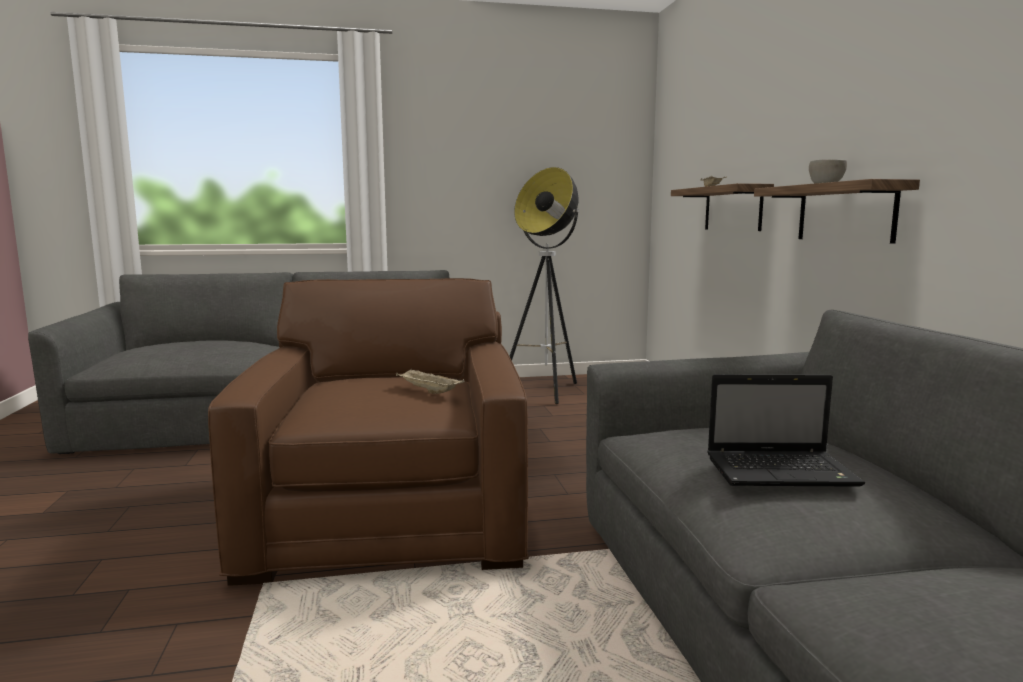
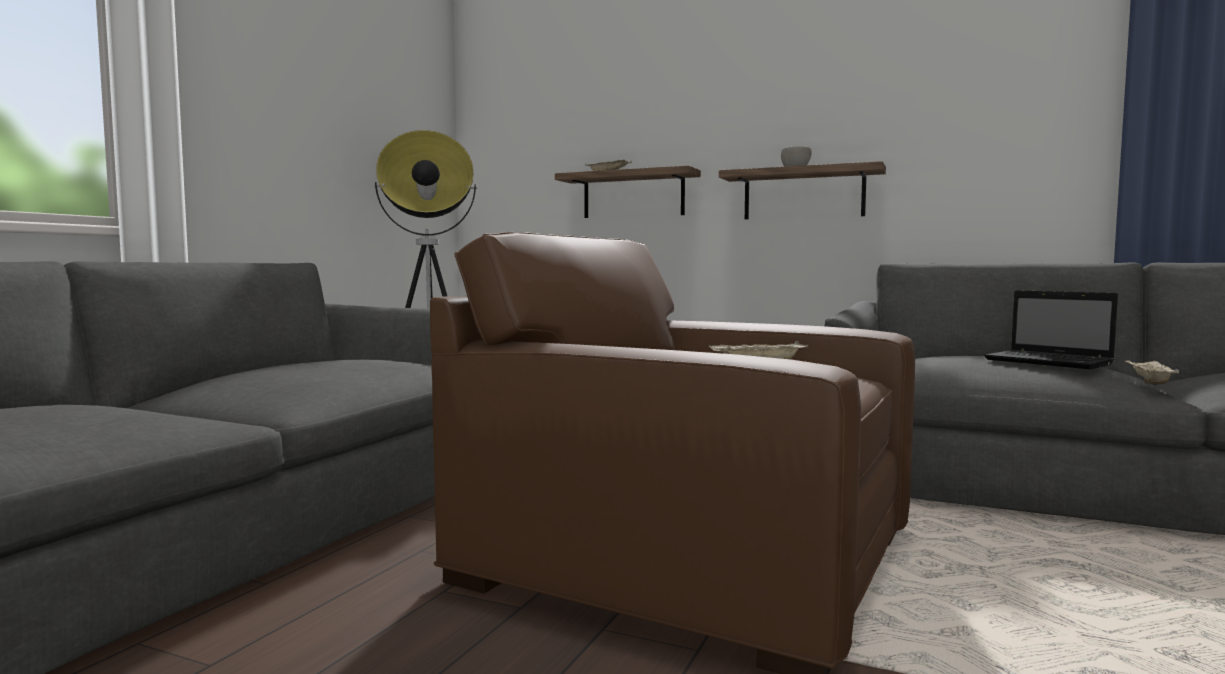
camera: 55 degrees left, 5 degrees down
(783, 471) = (1050, 362): laptop -> laptop turned 105 degrees clockwise
(797, 531) = (1148, 382): none -> beige tray

